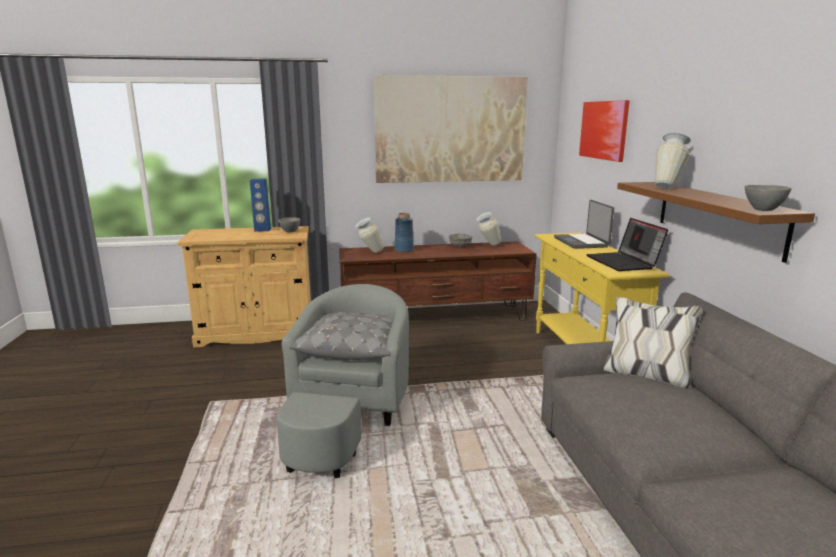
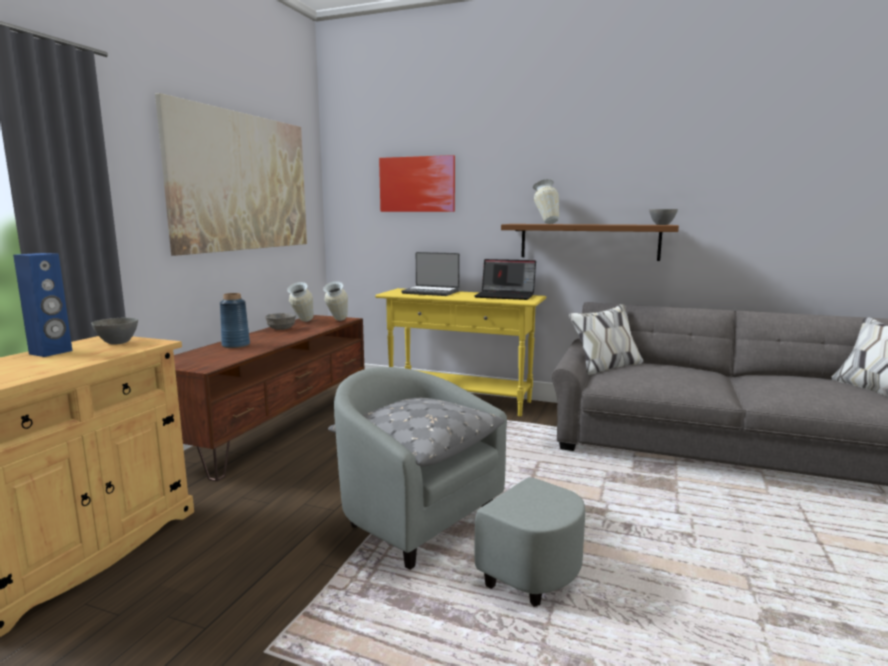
camera: 60 degrees left, 5 degrees down
(369, 253) = (205, 357): vase -> vase (336, 321)

